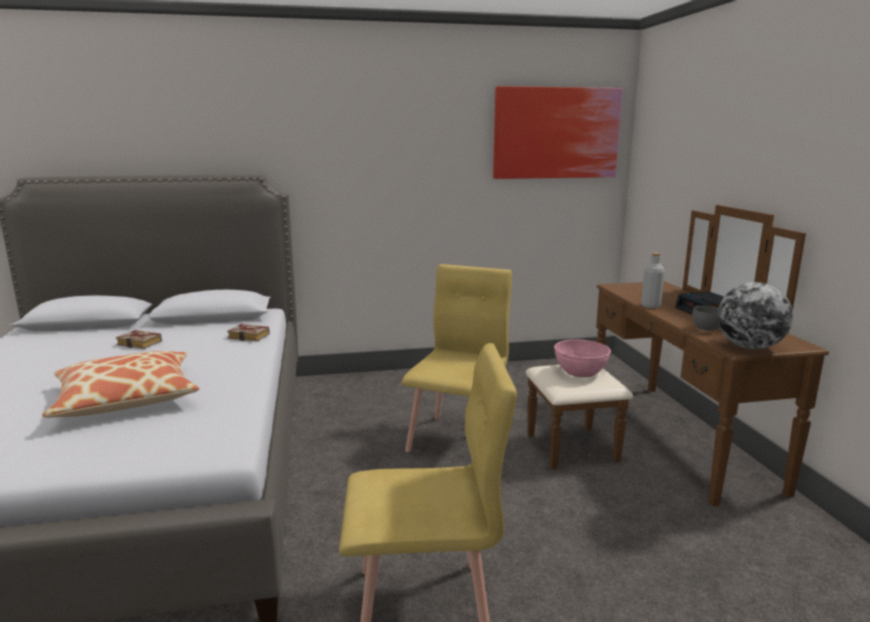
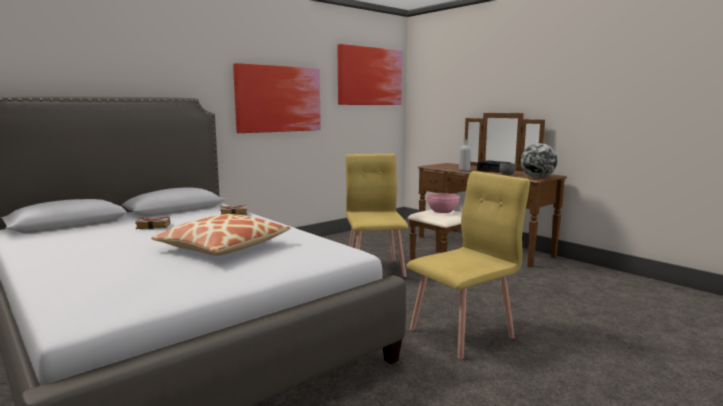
camera: 30 degrees left, 5 degrees down
(392, 172) = (278, 99): none -> picture

